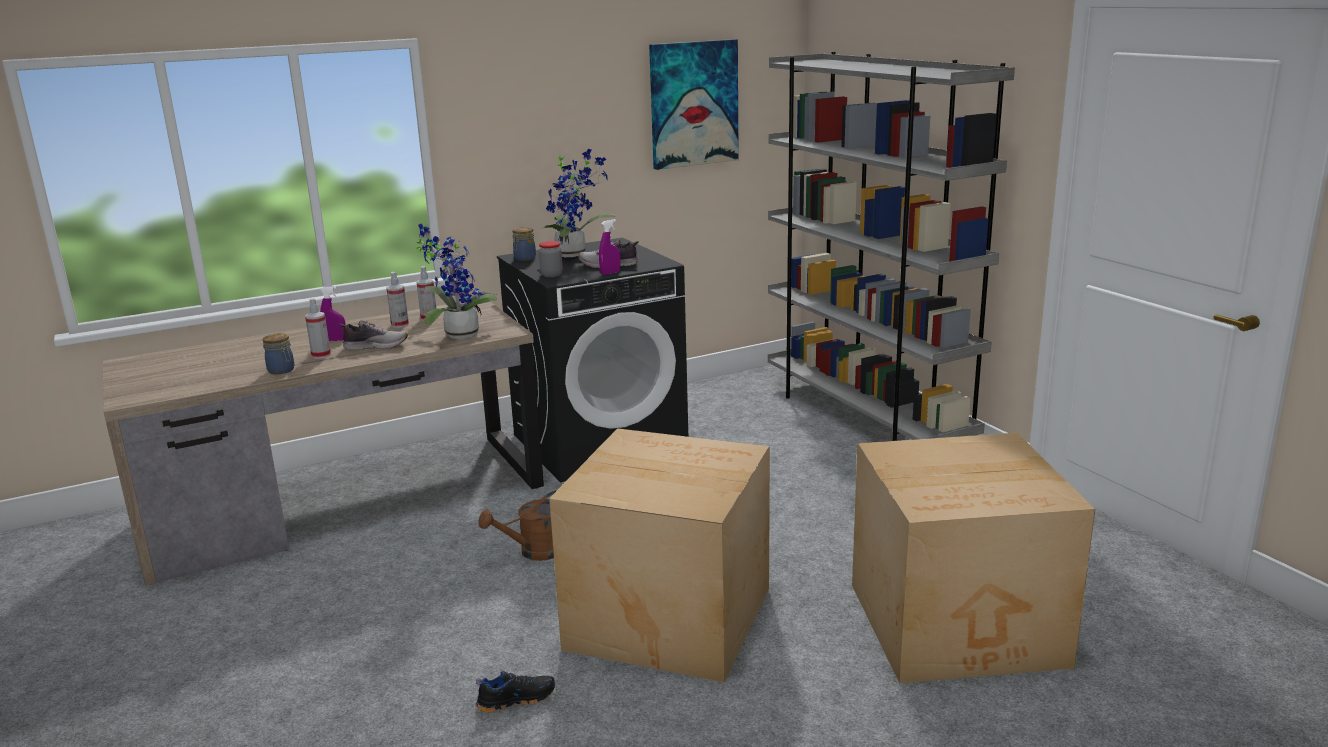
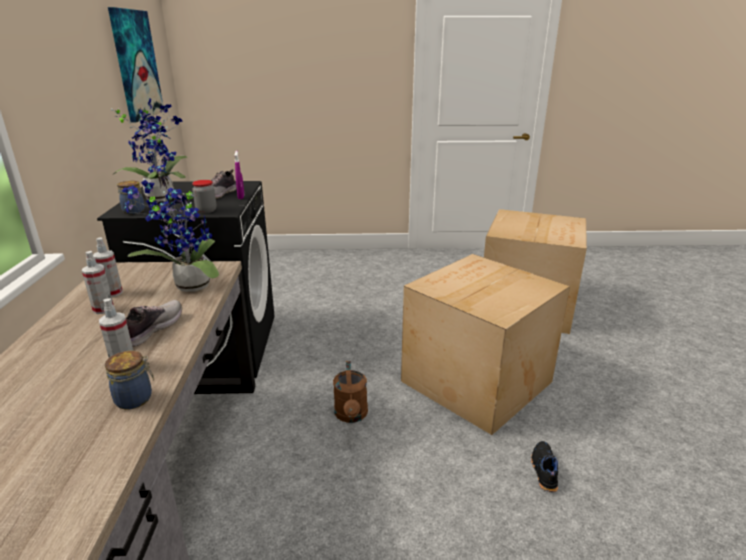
camera: 65 degrees left, 5 degrees up
(335, 340) = (82, 351): purple spray bottle -> none
(865, 419) = (306, 260): grey bookcase -> none

